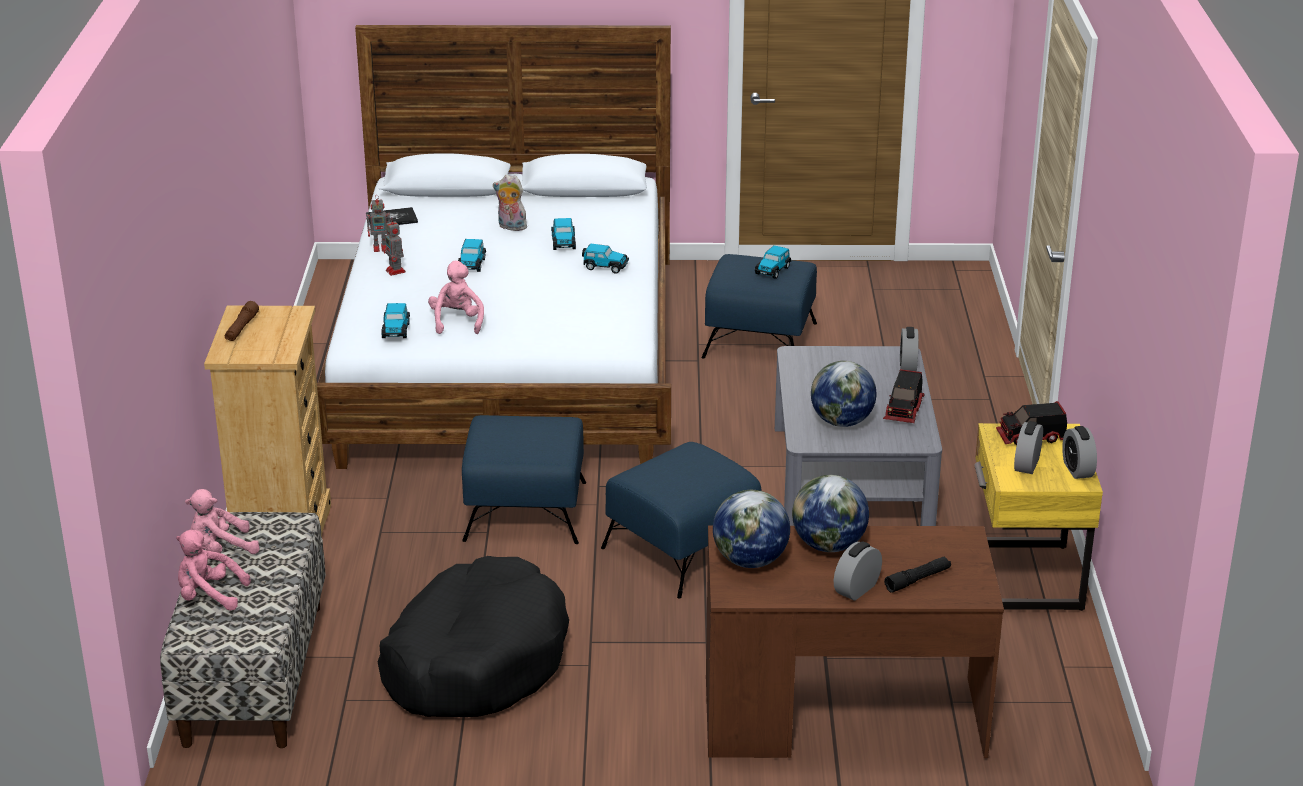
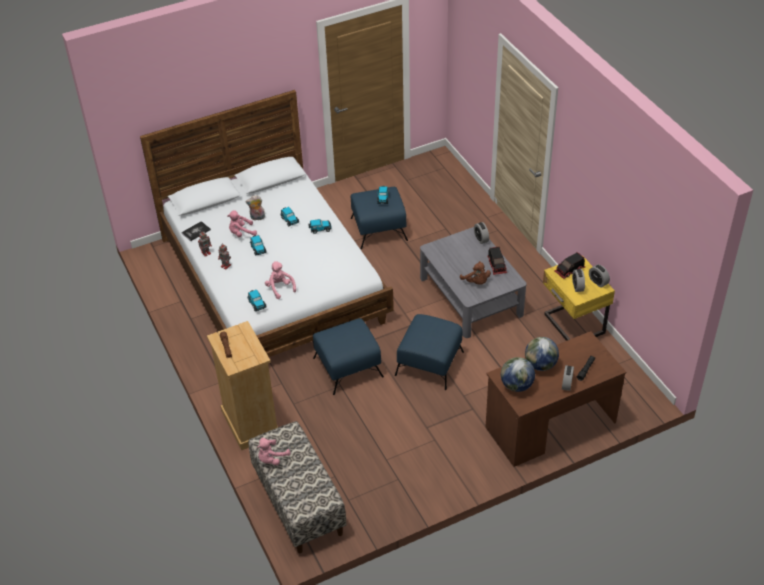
camera: 25 degrees left, 15 degrees up
(209, 596) = (288, 485): pink plush toy -> pink plush toy (241, 233)
(475, 661) = (387, 457): black dog bed -> none
(841, 422) = (476, 282): globe -> brown plush toy

